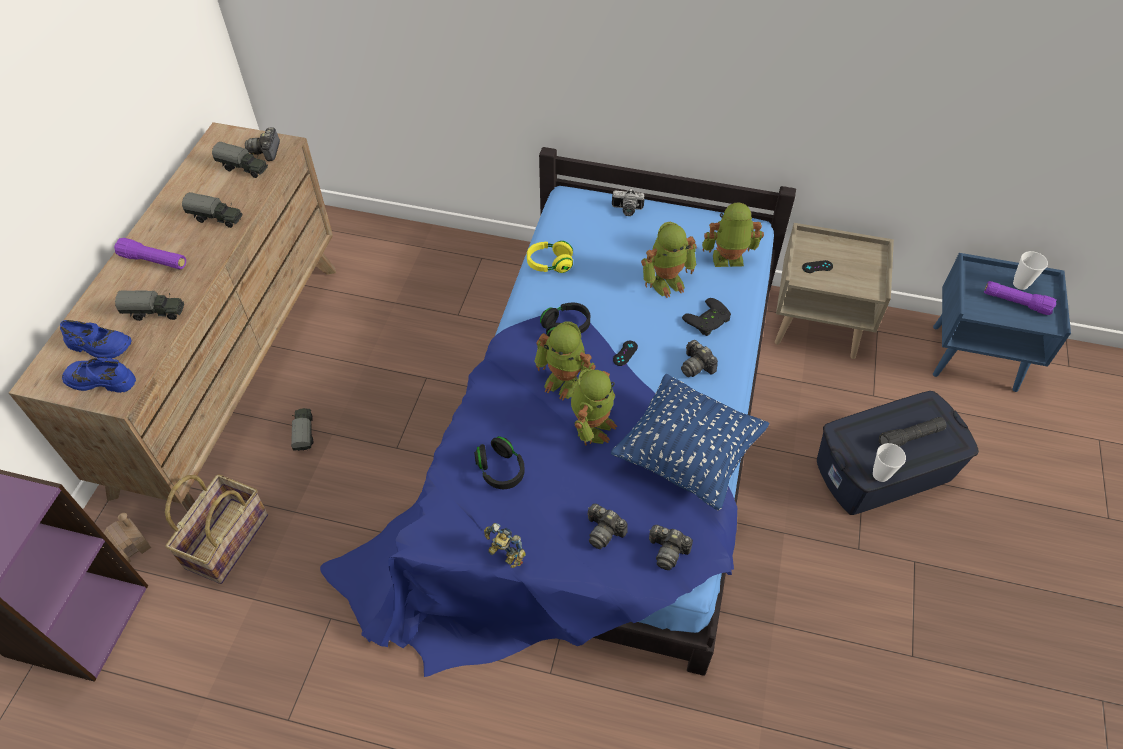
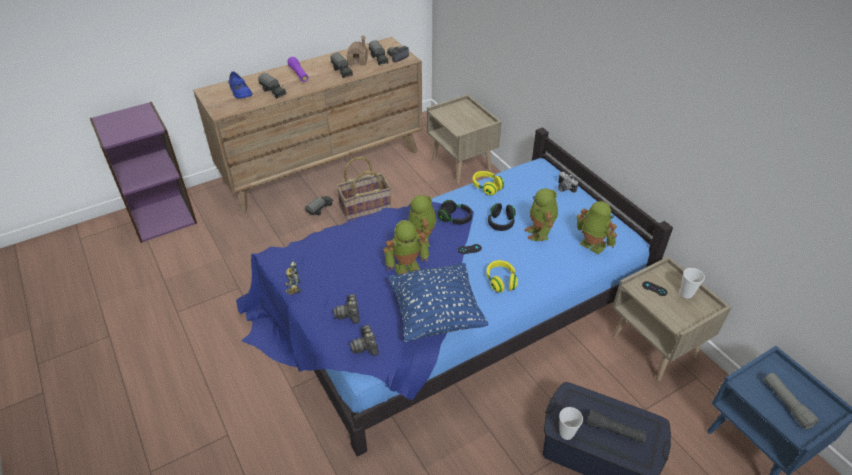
camera: 45 degrees right, 10 degrees down
(101, 379) = (225, 103): blue shoe -> none
(129, 546) = (208, 204): toy house -> toy house (357, 61)
(226, 540) = (241, 227): basket -> basket (365, 207)
(412, 251) = (462, 165): none -> beige nightstand
(500, 470) = (339, 253): black headphones -> black headphones (501, 223)
(666, 281) = (540, 233): toy robot -> toy robot turned 60 degrees clockwise
(696, 366) = (501, 281): camera -> yellow headphones
(709, 321) = (538, 266): black game controller -> none
(1015, 303) = (786, 404): purple flashlight -> grey flashlight
(1020, 284) = (807, 397): cup -> cup (686, 294)

